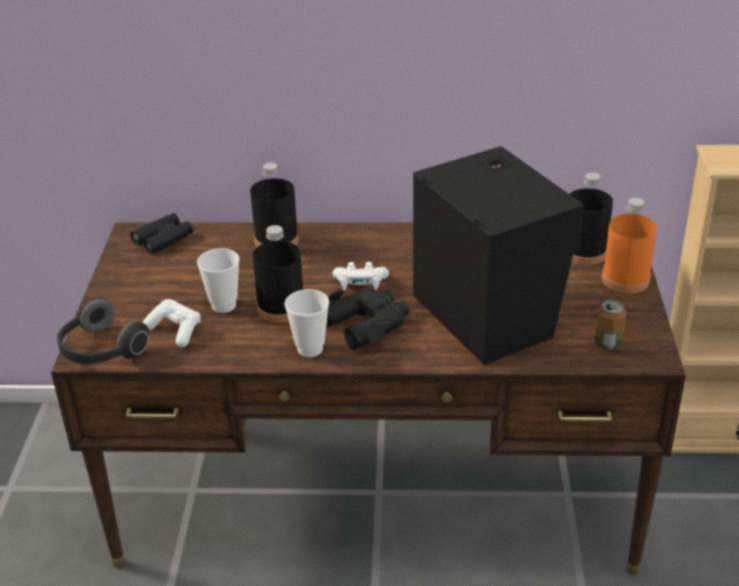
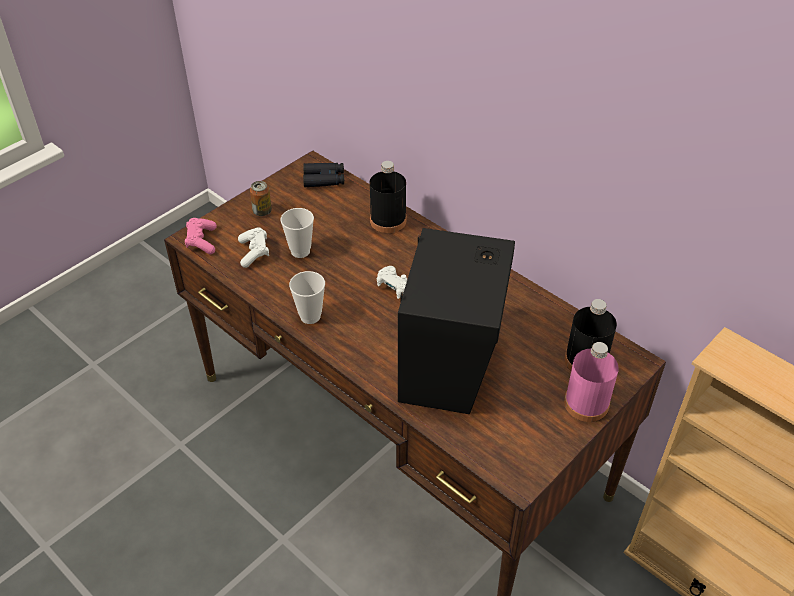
camera: 40 degrees right, 10 degrees up
(101, 351) = (202, 241): headphones -> pink game controller
(281, 308) = (330, 274): black bottle -> none
(367, 323) = (365, 320): black binoculars -> none
(608, 343) = (502, 445): can -> can (262, 211)
(625, 279) = (586, 404): orange bottle -> pink bottle

